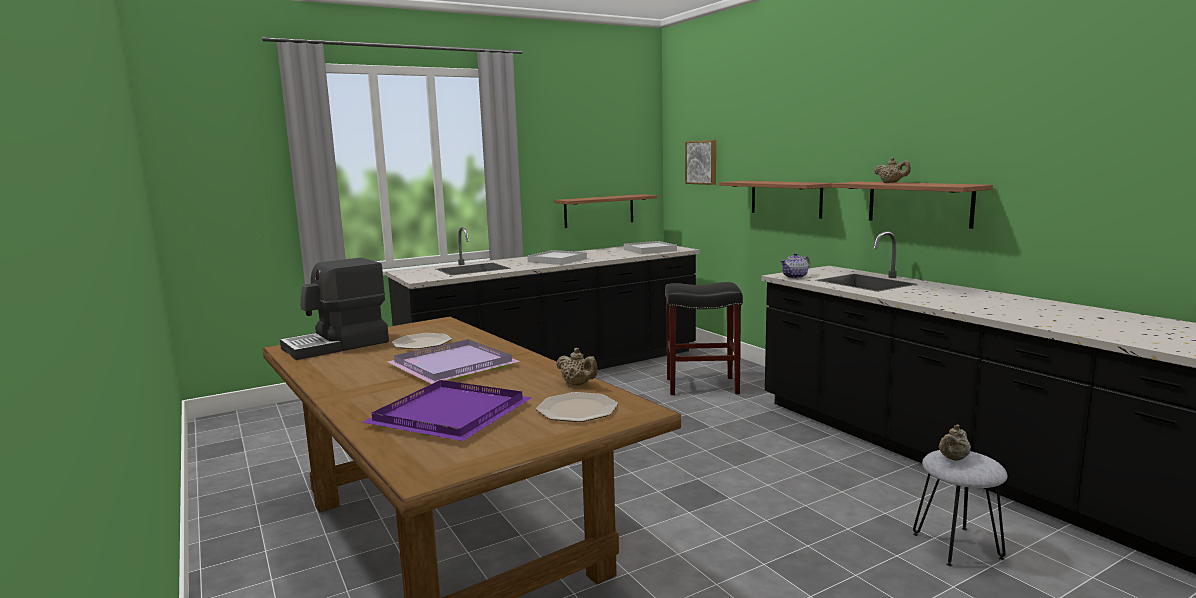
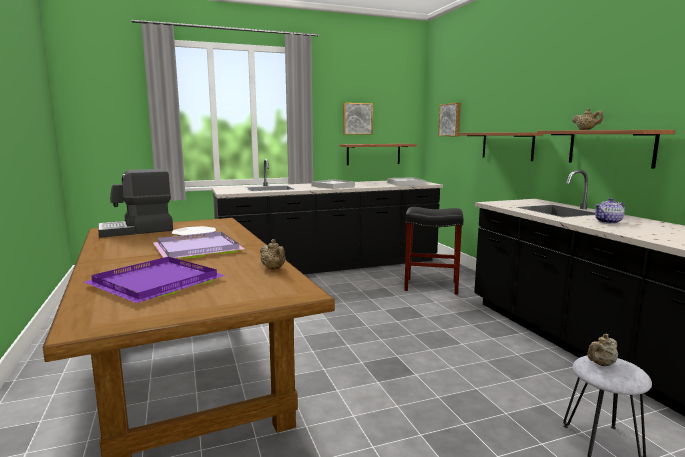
camera: 10 degrees right, 0 degrees up
(576, 163) = (357, 118): none -> picture
(576, 409) = (253, 287): plate -> none
(795, 277) = (501, 204): teapot -> teapot (608, 222)

